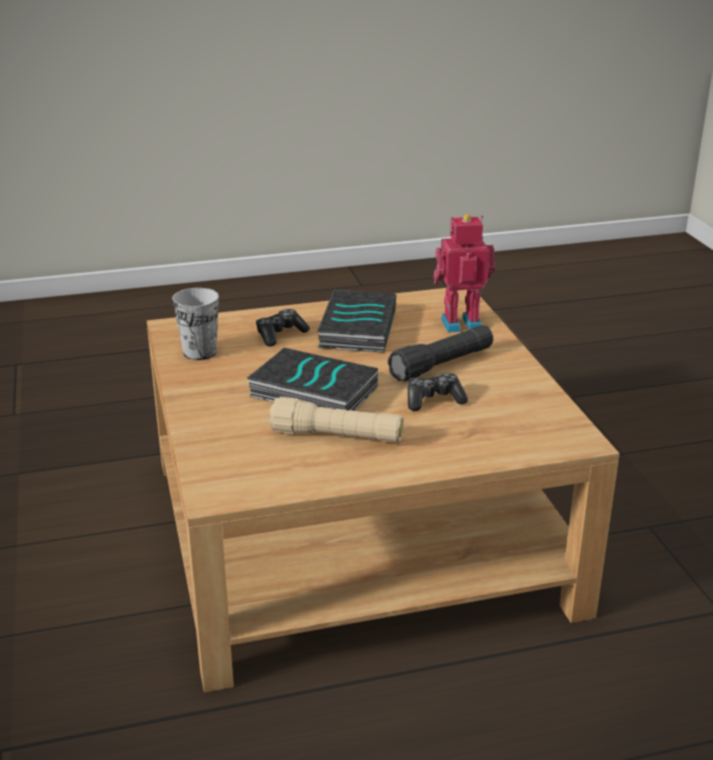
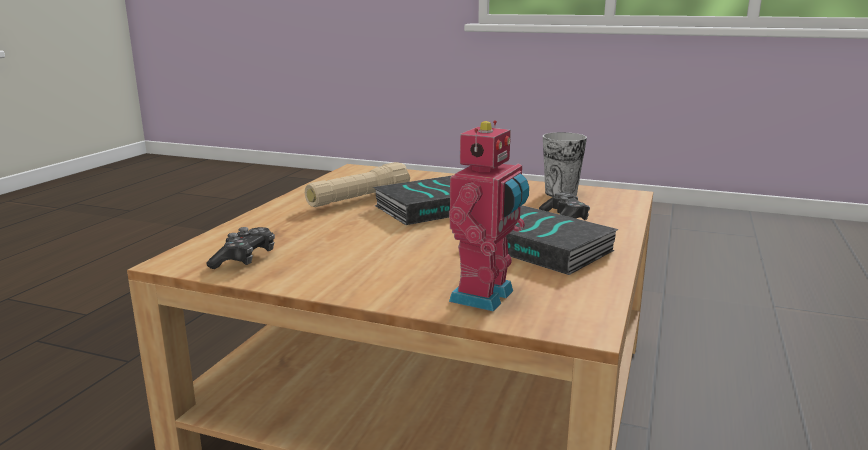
camera: 125 degrees right, 10 degrees down
(433, 400) = (347, 236): game controller -> game controller (245, 259)
(442, 365) = (401, 257): black flashlight -> none

